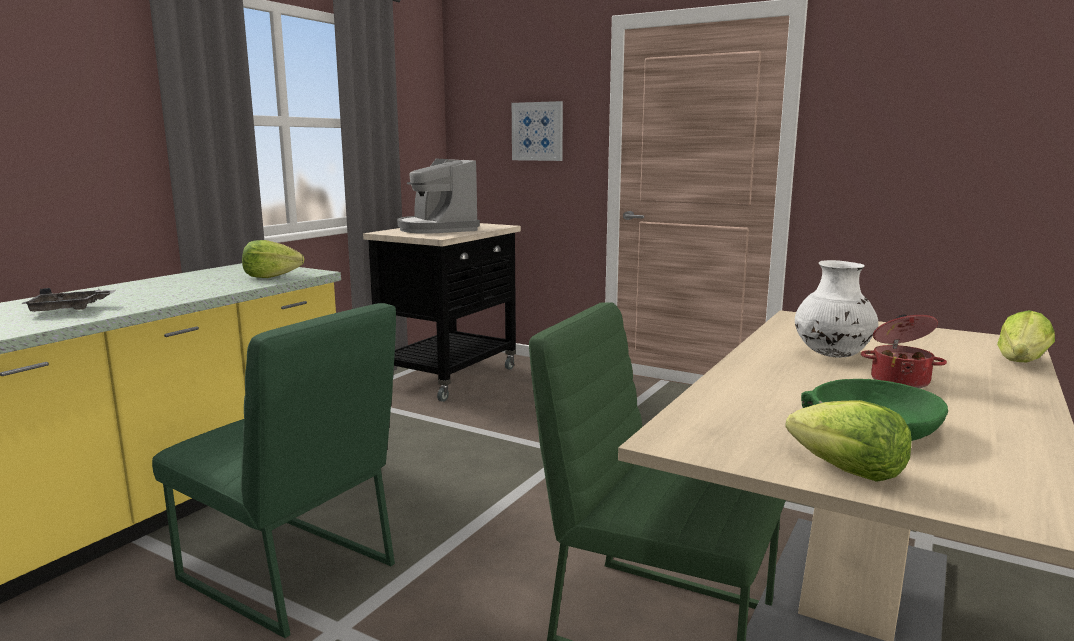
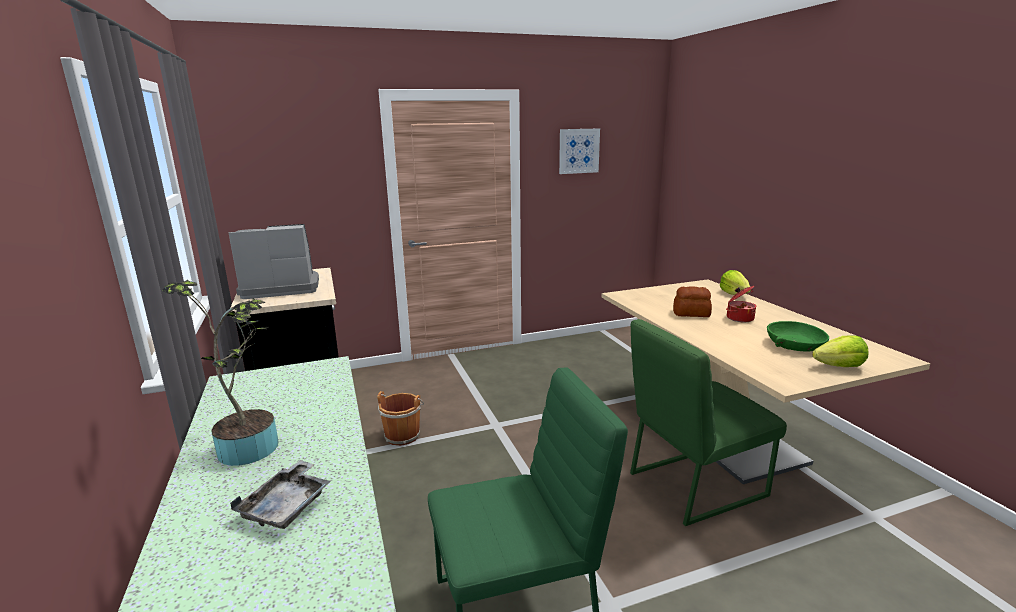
camera: 50 degrees left, 5 degrees up
(152, 287) = (250, 444): none -> potted plant
(271, 276) = (313, 383): lettuce -> none
(436, 229) = (280, 288): coffee machine -> coffee machine turned 150 degrees clockwise
(479, 421) = (402, 435): none -> brown bucket
(537, 131) = (317, 183): picture -> picture (578, 151)
(832, 355) = (692, 314): white vase -> bread

